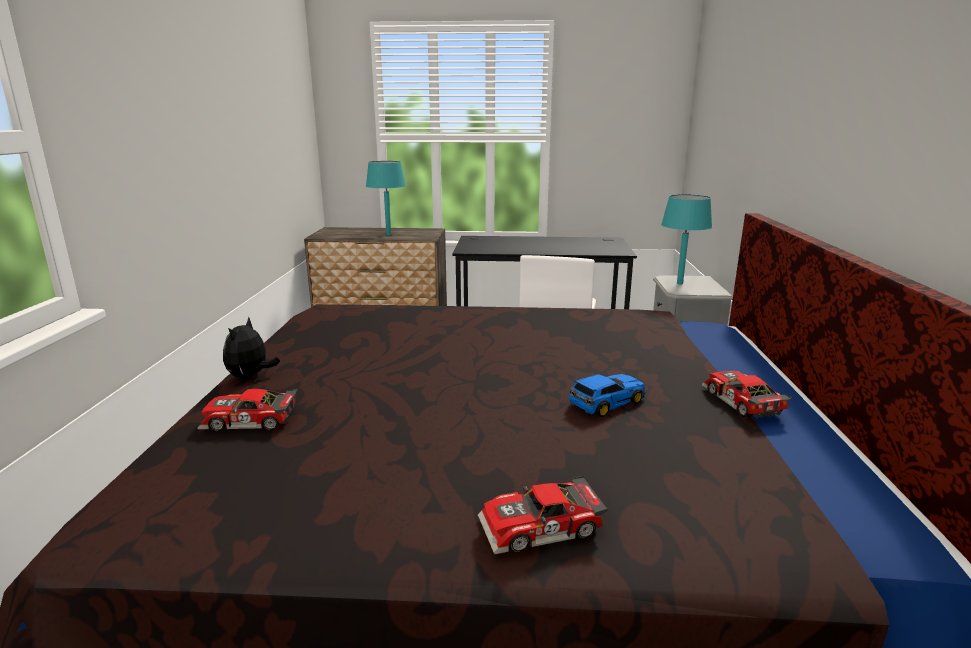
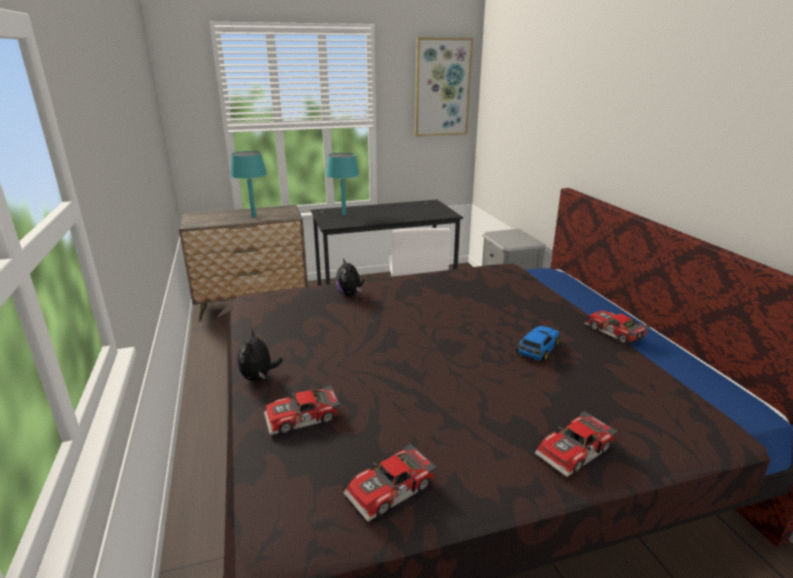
camera: 20 degrees left, 5 degrees up
(263, 514) = (392, 491): none -> toy car
(427, 316) = (350, 294): none -> plush toy
(639, 97) = (442, 87): none -> picture
(679, 283) = (505, 238): turquoise table lamp -> turquoise table lamp (344, 214)

